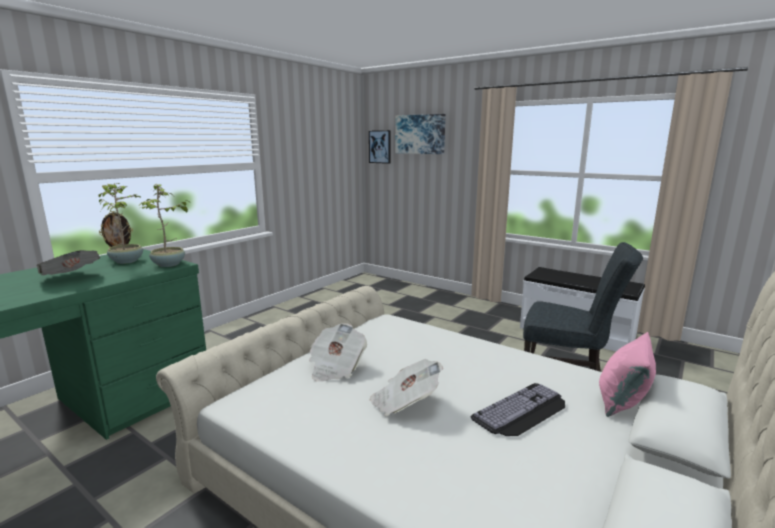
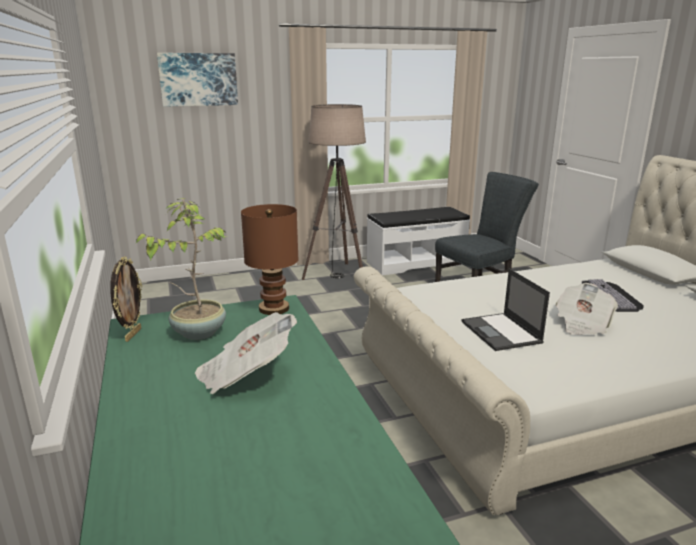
camera: 55 degrees left, 5 degrees up
(169, 264) = (273, 309): potted plant -> brown table lamp
(336, 367) = (501, 332): newspaper -> laptop
(380, 146) = (130, 98): picture -> none
(486, 314) = (338, 275): none -> floor lamp
(622, 401) = (615, 271): pink pillow -> none

